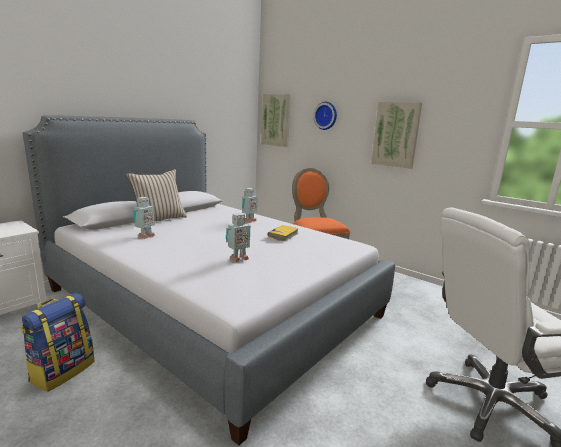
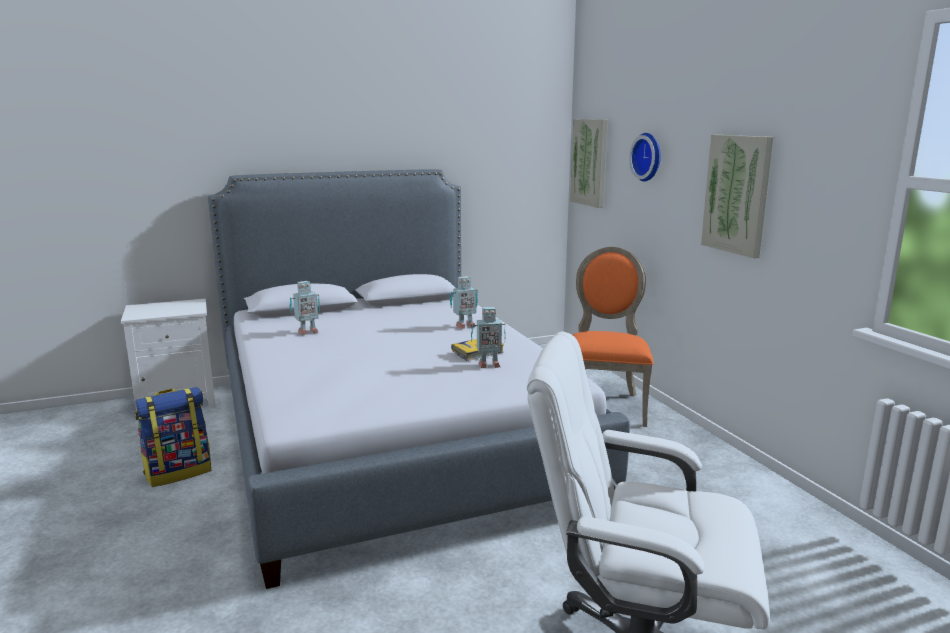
camera: 30 degrees right, 0 degrees up
(159, 220) = (351, 312): beige pillow -> none
(238, 259) = (367, 374): toy robot -> toy robot (488, 365)

